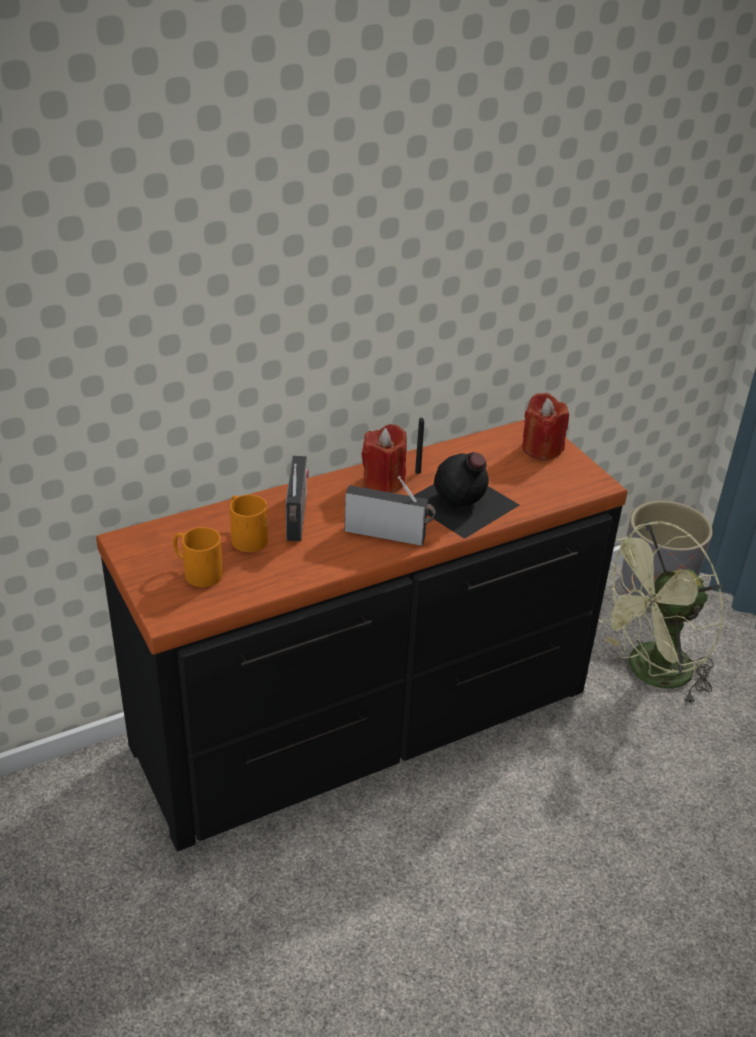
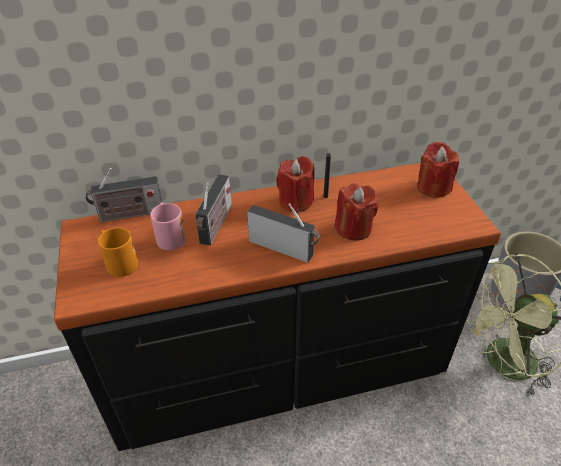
camera: 15 degrees right, 5 degrees up
(181, 519) = (128, 215): none -> radio
(245, 536) = (169, 236): orange mug -> pink mug
(462, 503) = (353, 228): black bottle -> red candle

